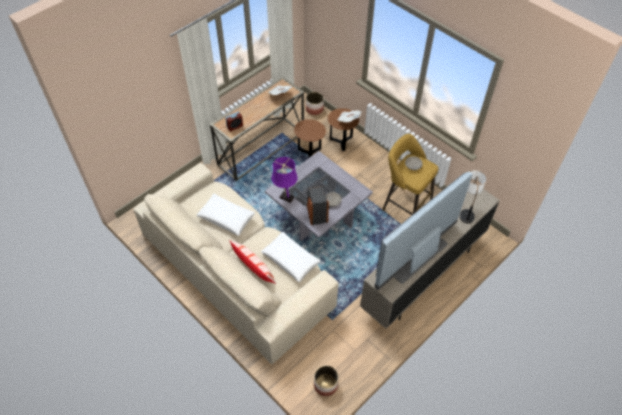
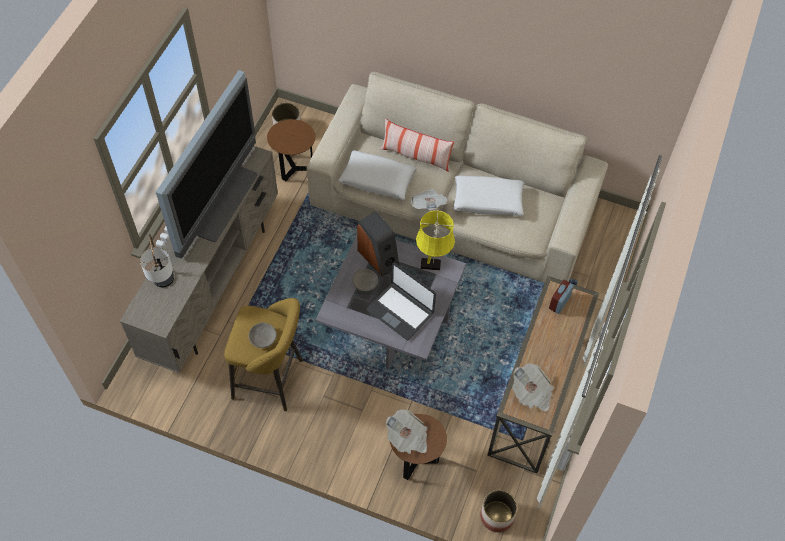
camera: 155 degrees right, 5 degrees up
(267, 229) = (428, 205): none -> newspaper
(285, 197) = (432, 265): purple table lamp -> yellow table lamp
(309, 153) = (456, 417): brown side table -> brown side table (294, 168)
(319, 178) = (400, 311): none -> laptop

